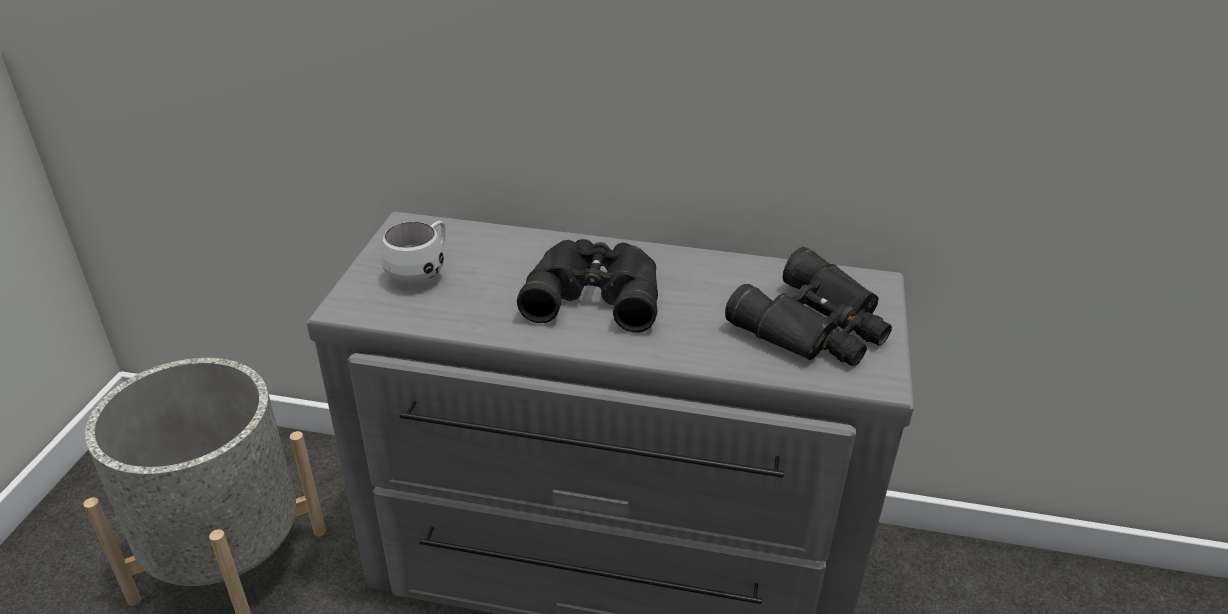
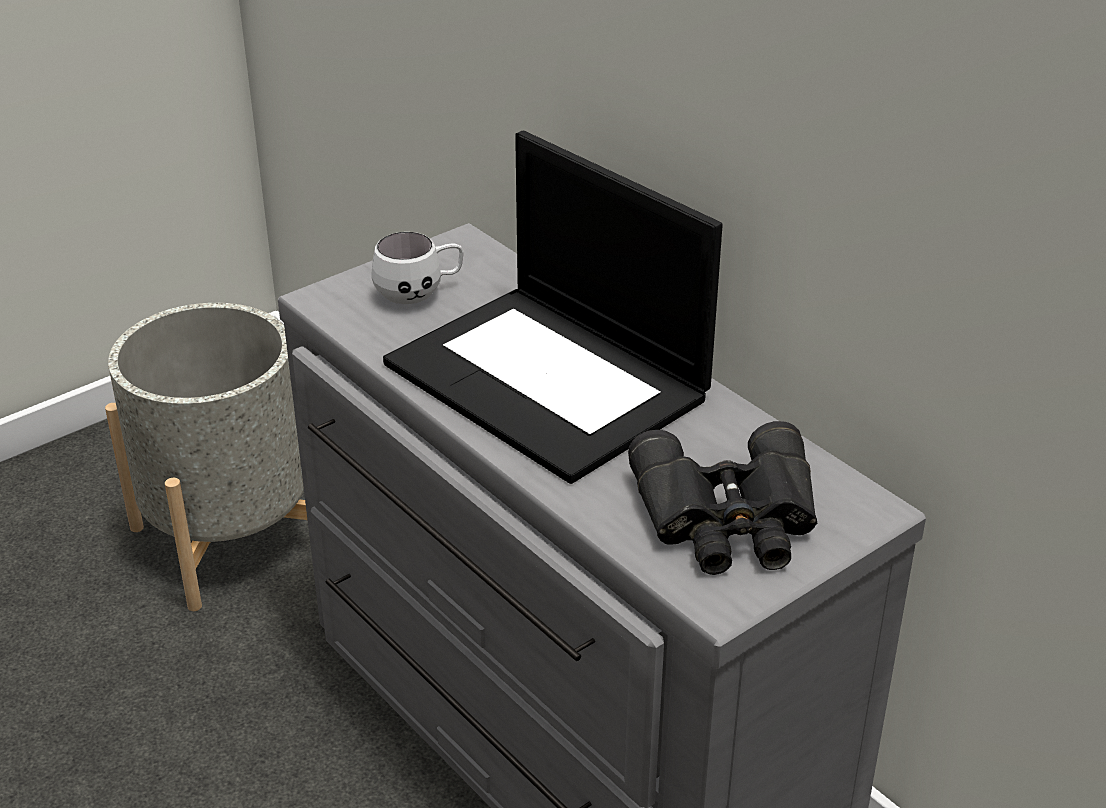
camera: 40 degrees right, 0 degrees up
(594, 292) = (550, 381): black binoculars -> laptop

